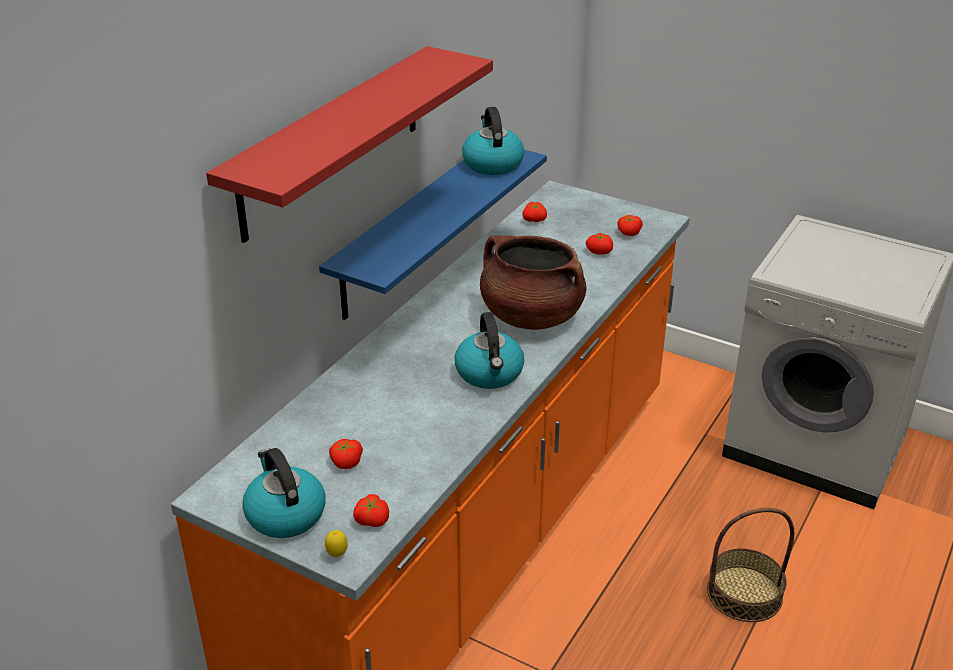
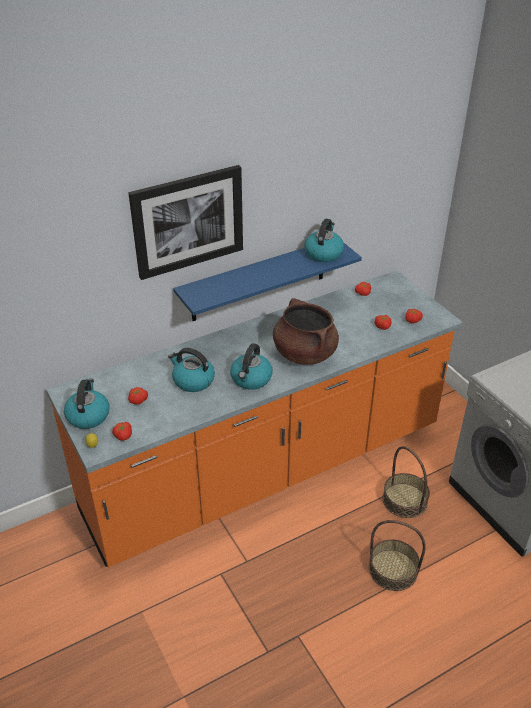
camera: 30 degrees right, 5 degrees up
(332, 142) = (188, 221): red shelf -> picture
(406, 405) = (193, 381): none -> kettle
(688, 500) = (405, 500): none -> basket

